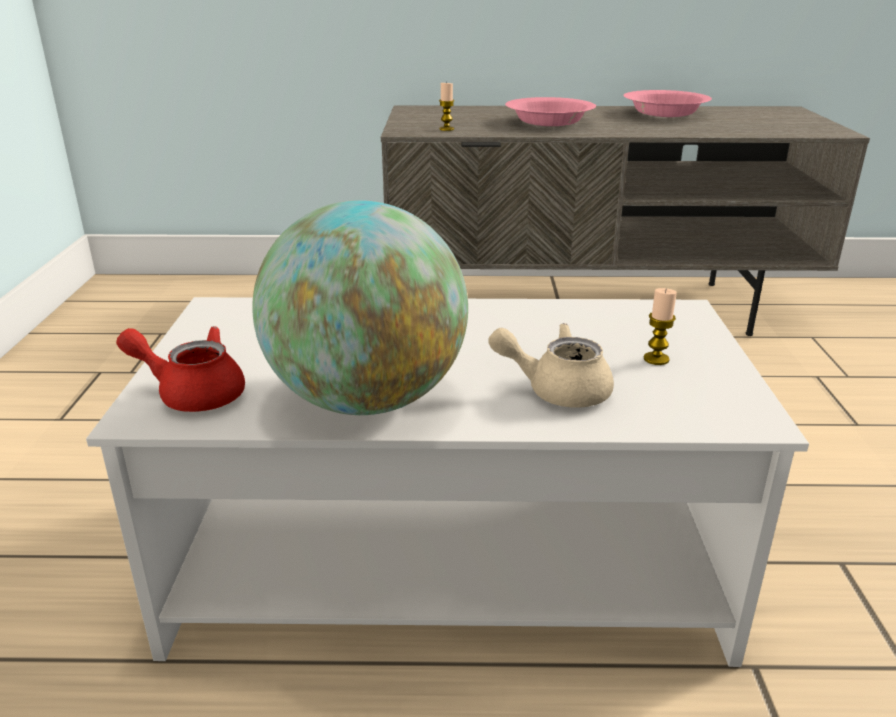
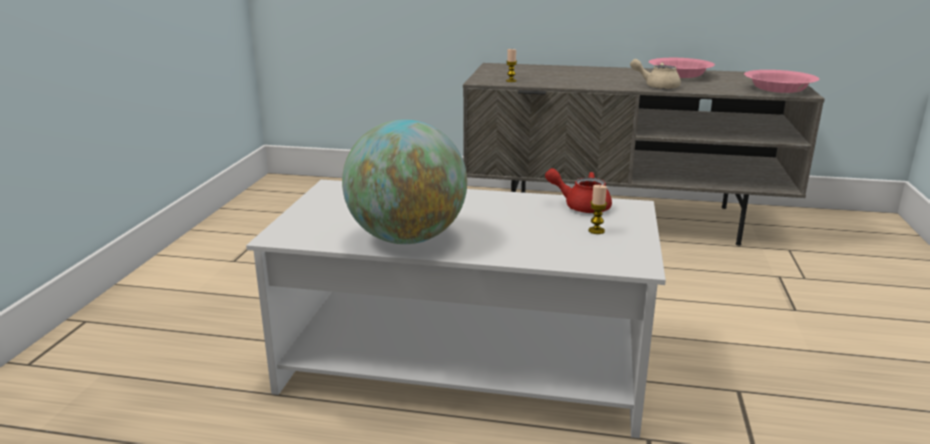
camera: 10 degrees right, 5 degrees down
(192, 393) = (308, 228): red teapot -> red teapot (581, 206)
(549, 122) = (587, 78): pink bowl -> pink bowl (778, 89)
(556, 390) = (523, 242): beige teapot -> beige teapot (657, 86)

